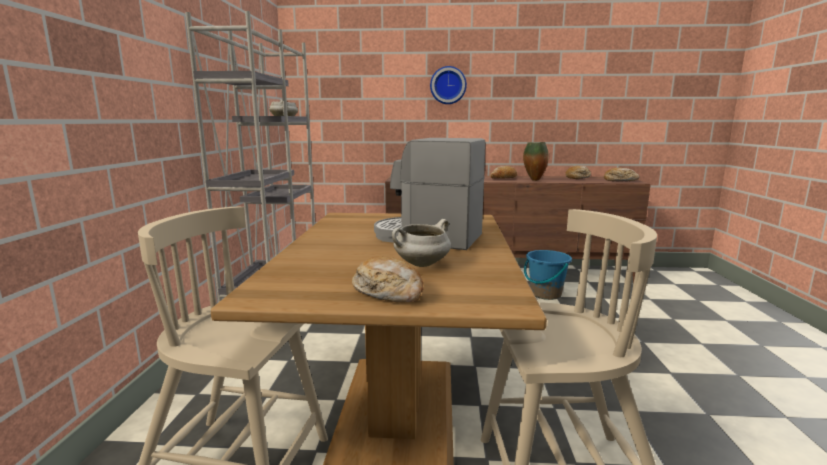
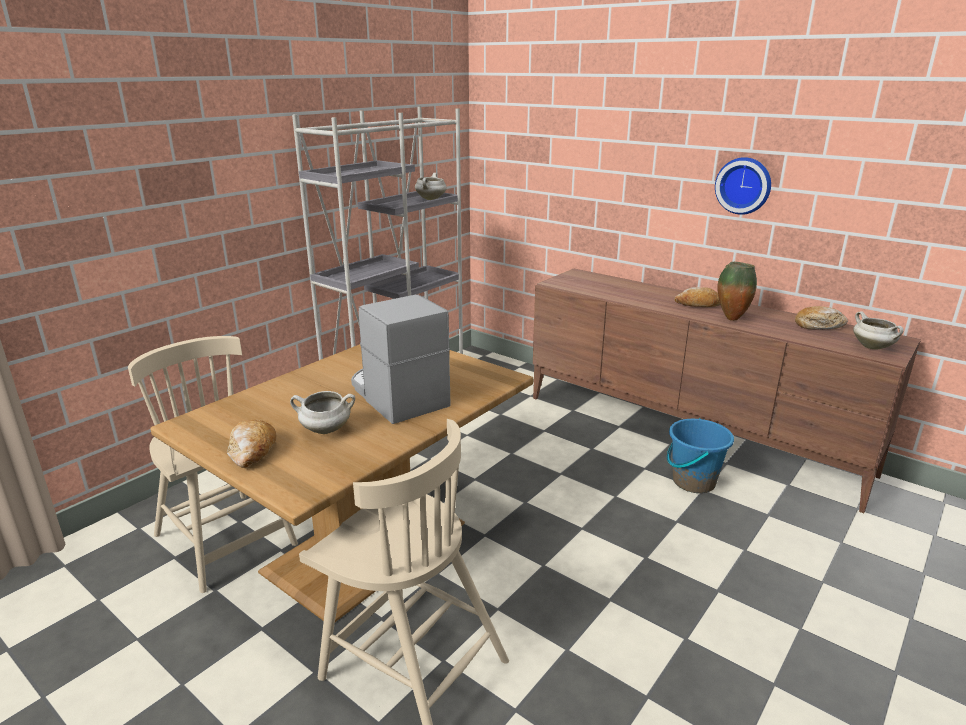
camera: 35 degrees right, 10 degrees up
(448, 85) = (653, 158): wall clock -> wall clock (744, 185)
(620, 180) = (873, 347): bread -> white cooking pot

